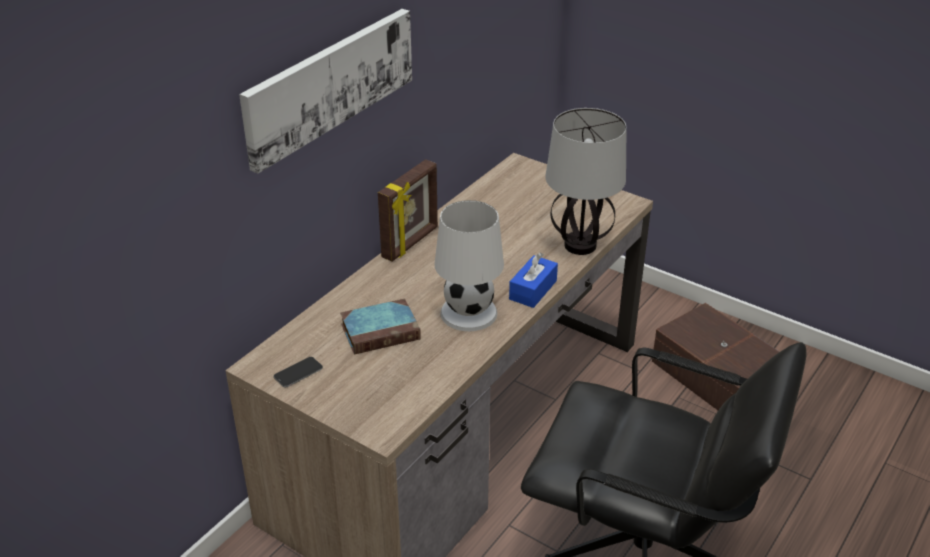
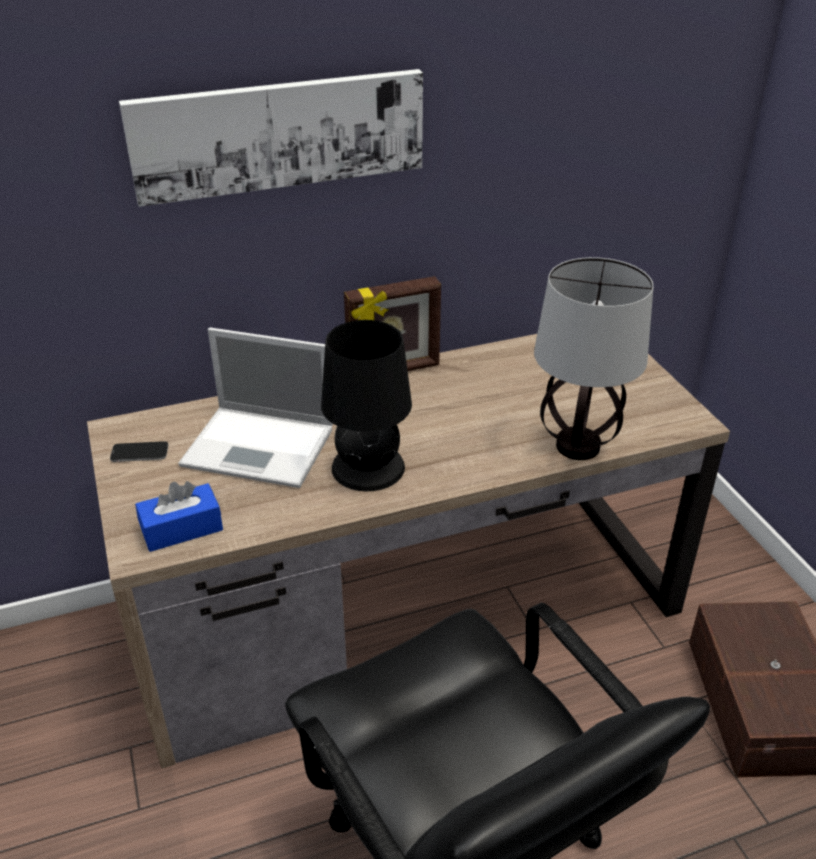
camera: 35 degrees right, 0 degrees up
(381, 331) = (262, 447): book -> laptop
(469, 312) = (369, 467): white table lamp -> black table lamp
(533, 290) = (466, 473): blue tissue box -> blue tissue box (181, 529)

